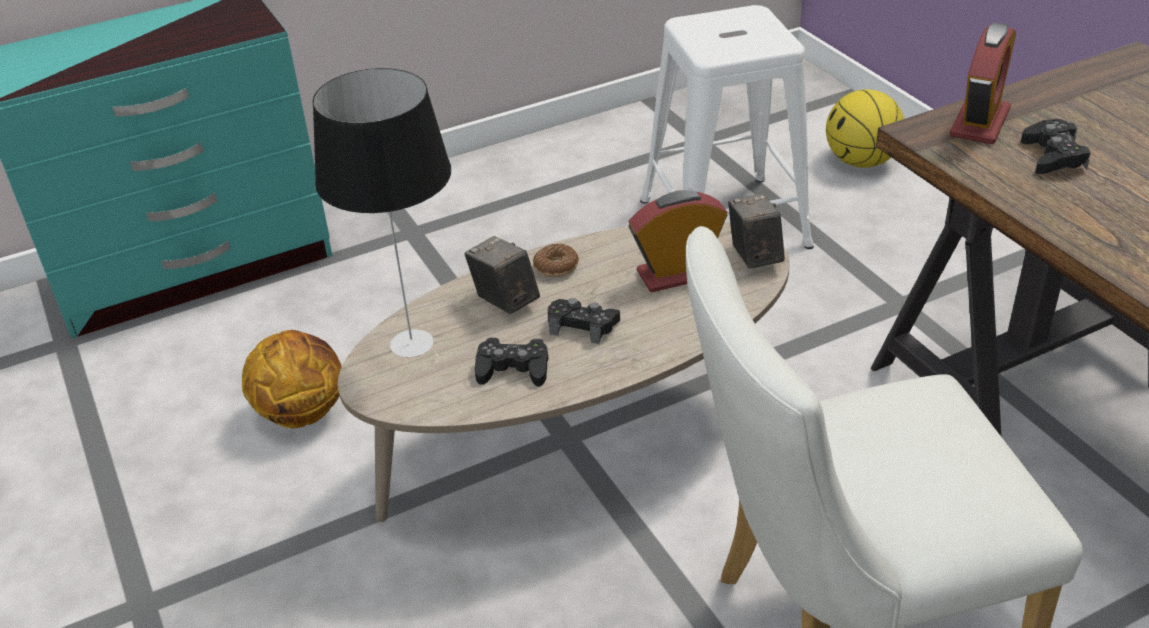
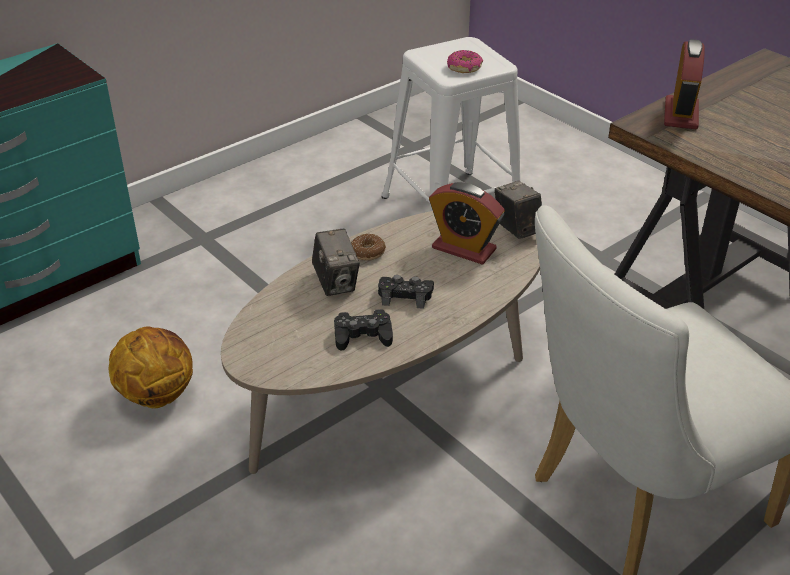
camera: 15 degrees left, 0 degrees up
(412, 342) = (272, 323): table lamp -> none
(504, 301) = (336, 283): camera -> camera turned 150 degrees counterclockwise
(677, 274) = (464, 249): alarm clock -> alarm clock turned 120 degrees counterclockwise
(734, 44) = (464, 68): none -> donut
(861, 162) = (540, 153): basketball -> none
(1053, 156) = (741, 135): black game controller -> none

